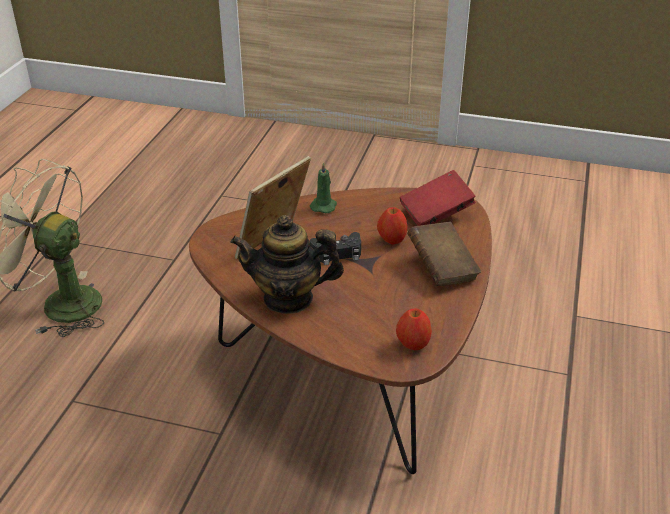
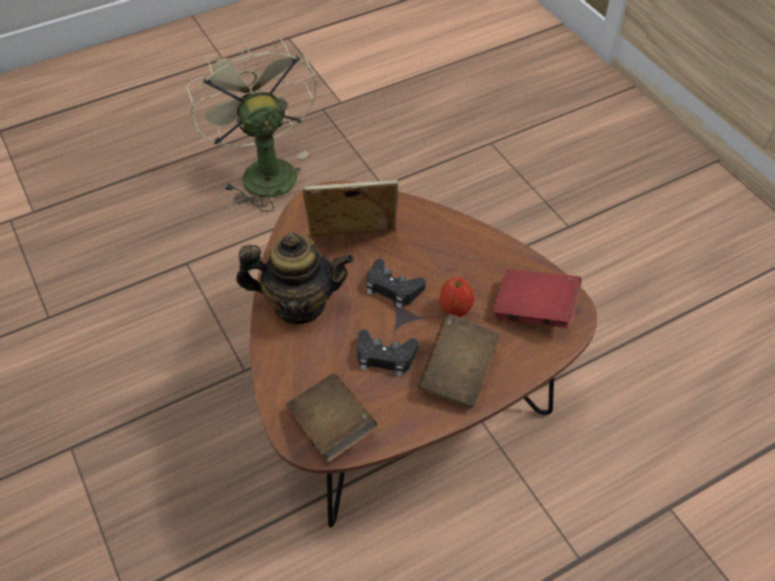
camera: 45 degrees right, 15 degrees up
(288, 298) = (299, 304): teapot -> teapot turned 135 degrees clockwise
(324, 206) = (446, 229): green candle -> none
(388, 288) = (385, 357): none -> black game controller
(413, 344) = (331, 427): apple -> brown book

